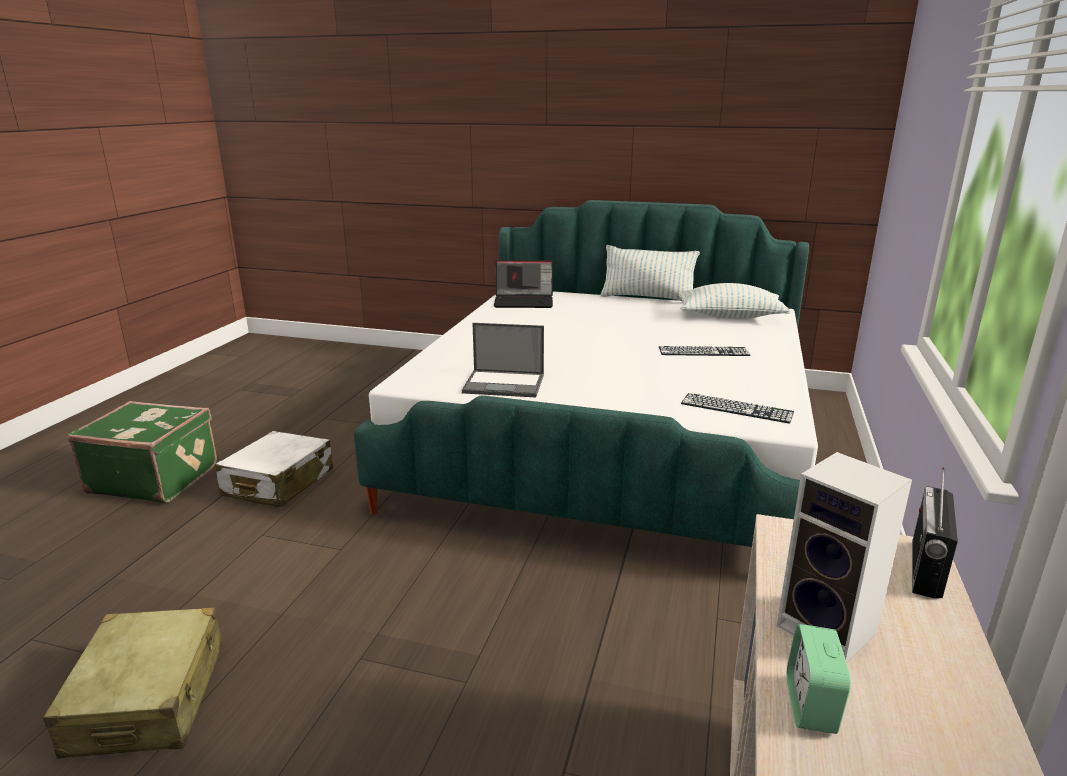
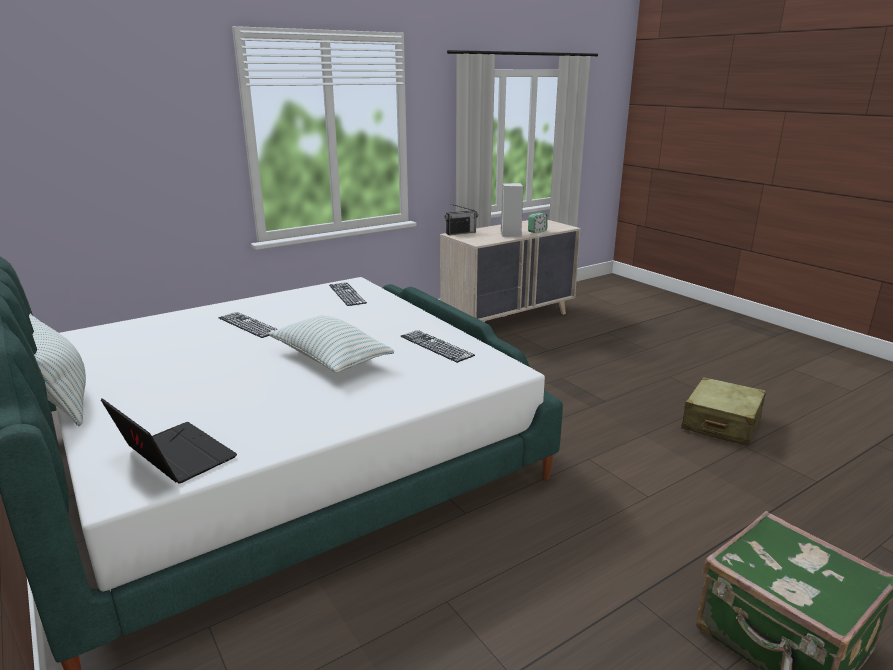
camera: 140 degrees left, 0 degrees up
(278, 483) = (621, 554): white suitcase -> none
(505, 384) = (436, 346): laptop -> keyboard
(729, 317) = (114, 345): pillow -> pillow (330, 359)

